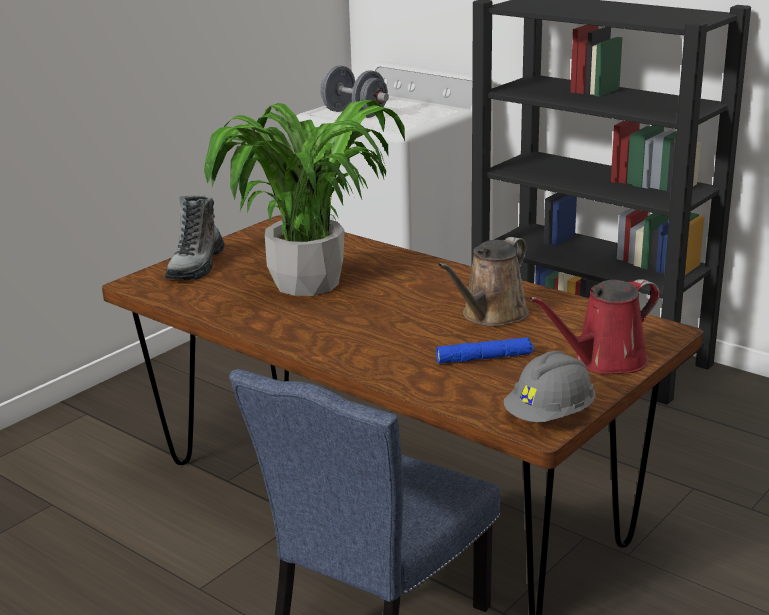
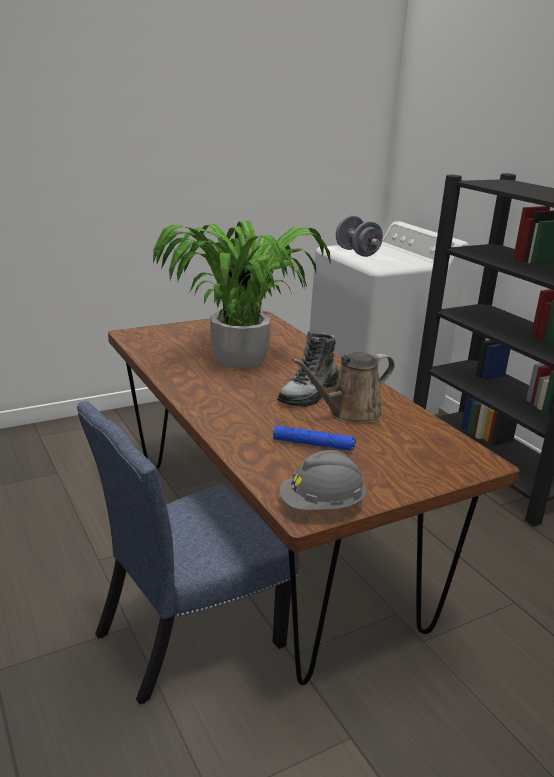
camera: 20 degrees right, 0 degrees up
(196, 266) = (179, 332): boot -> boot (309, 394)
(604, 361) = (408, 473): red watering can -> none

